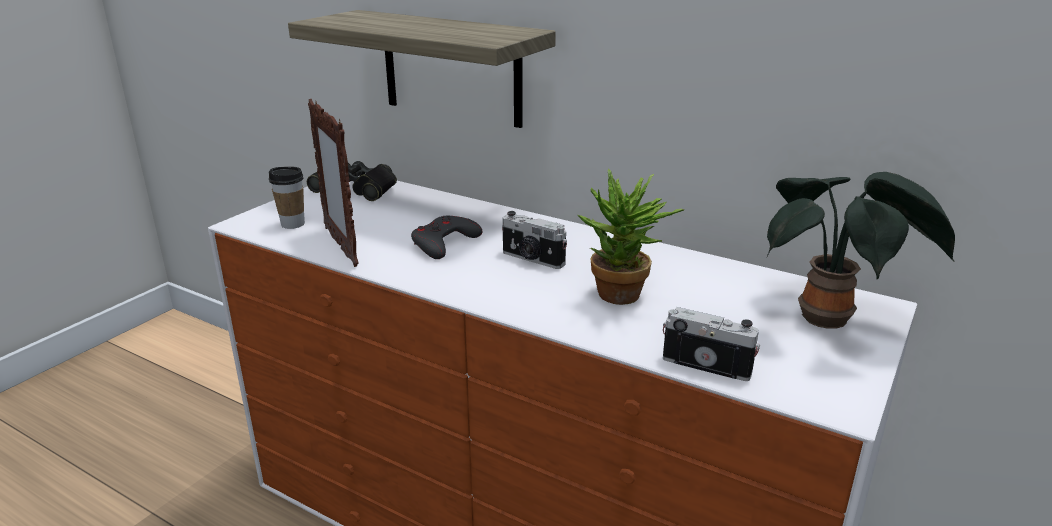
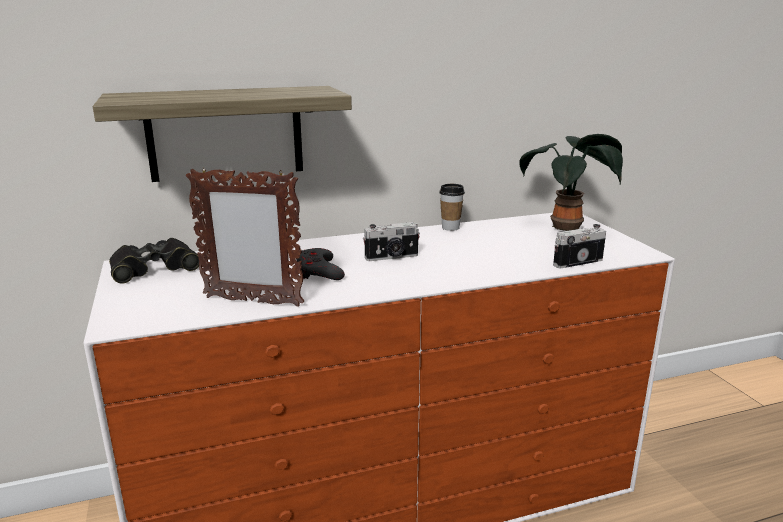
camera: 50 degrees left, 5 degrees down
(293, 224) = (168, 307): cup -> cup (450, 228)
(623, 299) = (481, 254): potted plant -> none

